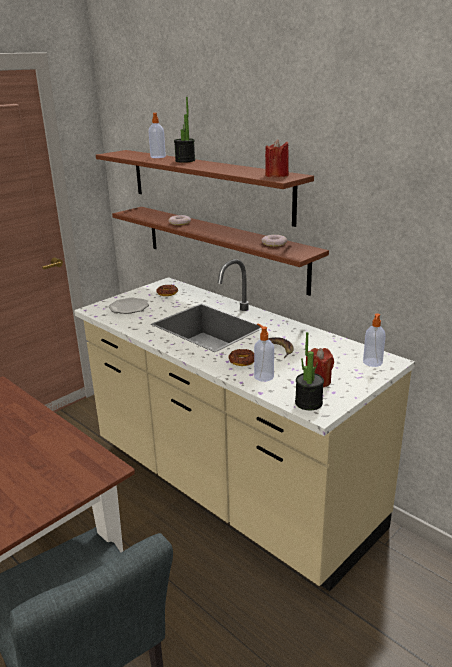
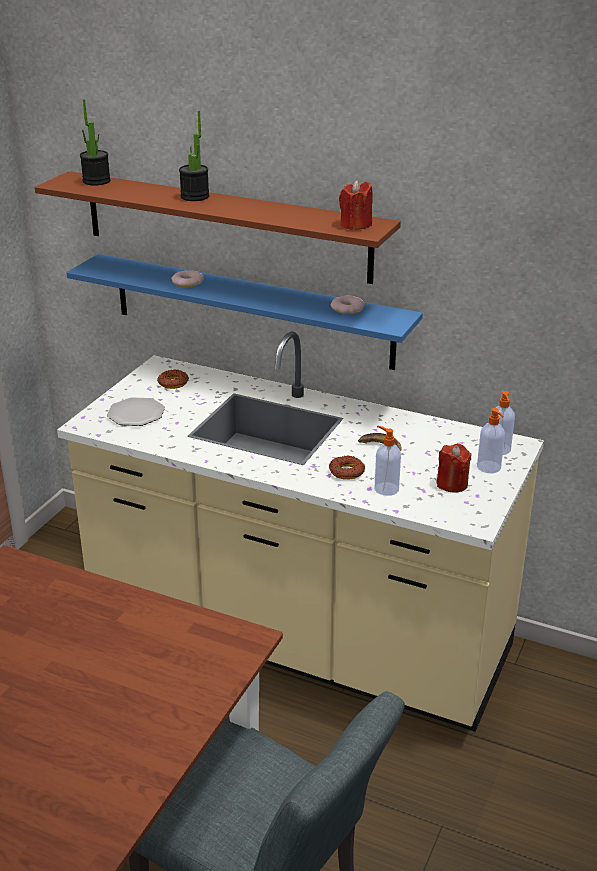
camera: 20 degrees left, 5 degrees up
(158, 157) = (143, 189): soap dispenser -> soap dispenser (489, 467)
(222, 247) = (251, 311): brown shelf -> blue shelf
(308, 403) = (458, 514): potted plant -> potted plant (96, 181)

